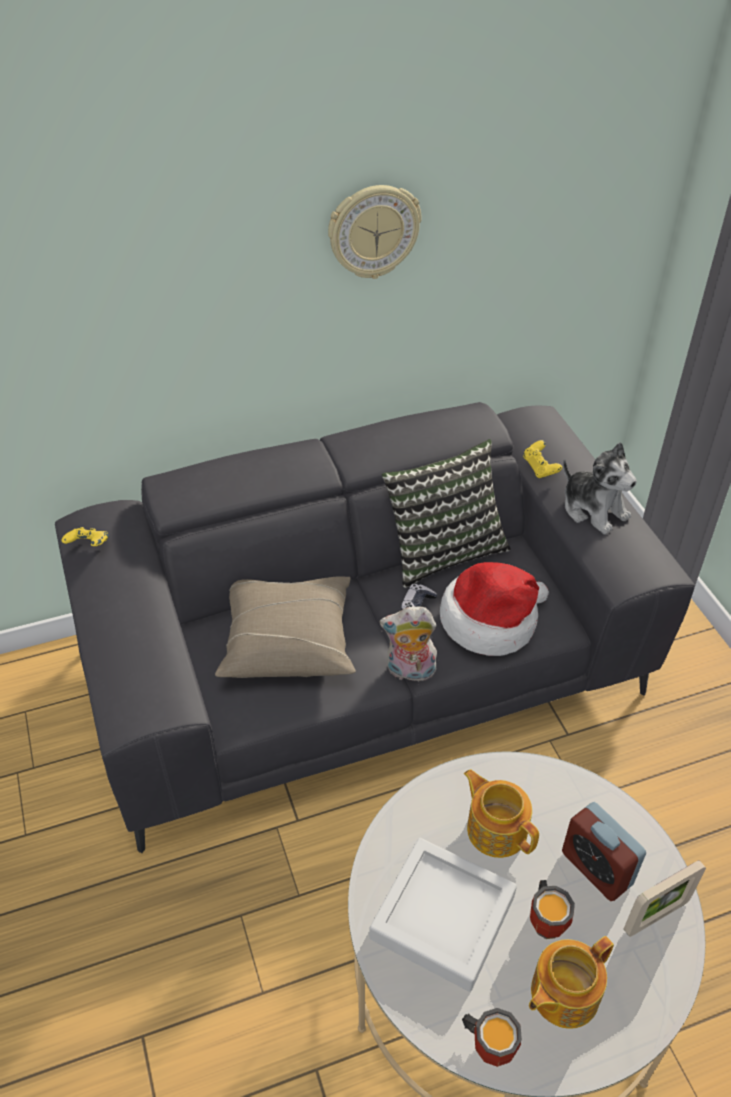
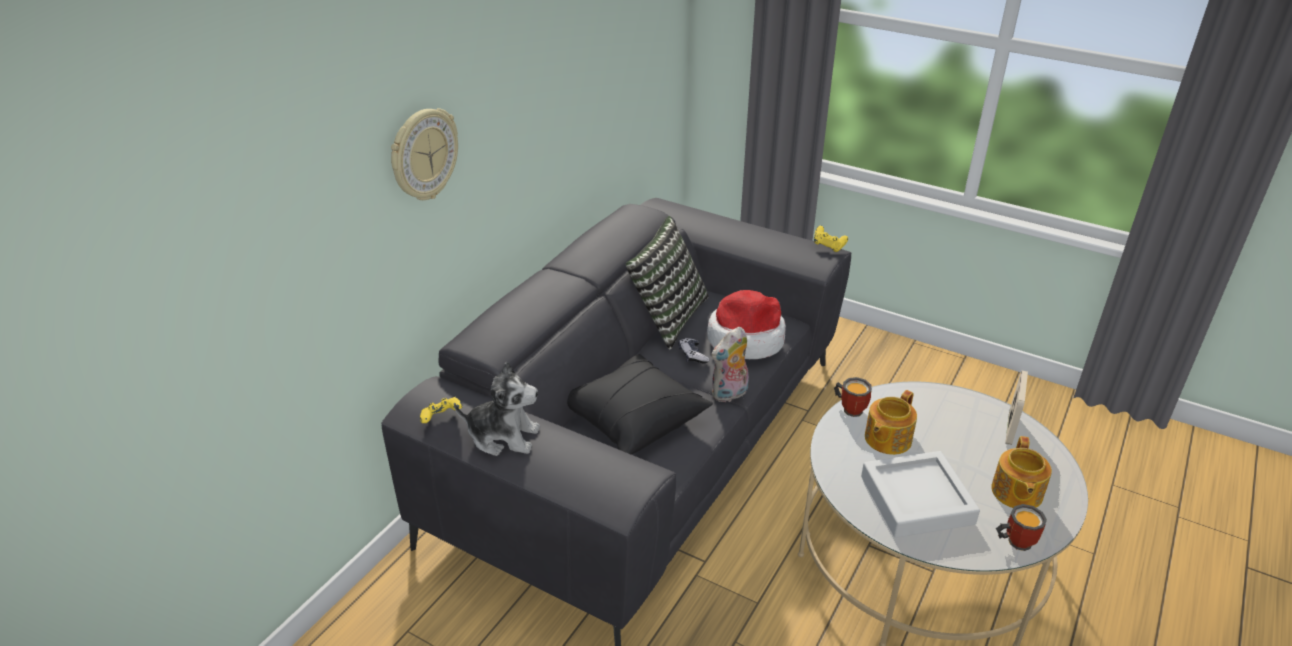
camera: 40 degrees left, 10 degrees down
(288, 640) = (633, 418): beige pillow -> black pillow
(373, 231) = (552, 76): wall clock -> wall clock (423, 155)
(496, 828) = (886, 439): teapot -> teapot turned 60 degrees counterclockwise
(540, 468) = (697, 230): yellow game controller -> yellow game controller (828, 246)
(548, 919) = (966, 464): mug -> mug (850, 408)
(593, 509) = (756, 237): plush toy -> plush toy (503, 436)
(596, 868) = (957, 425): alarm clock -> none

